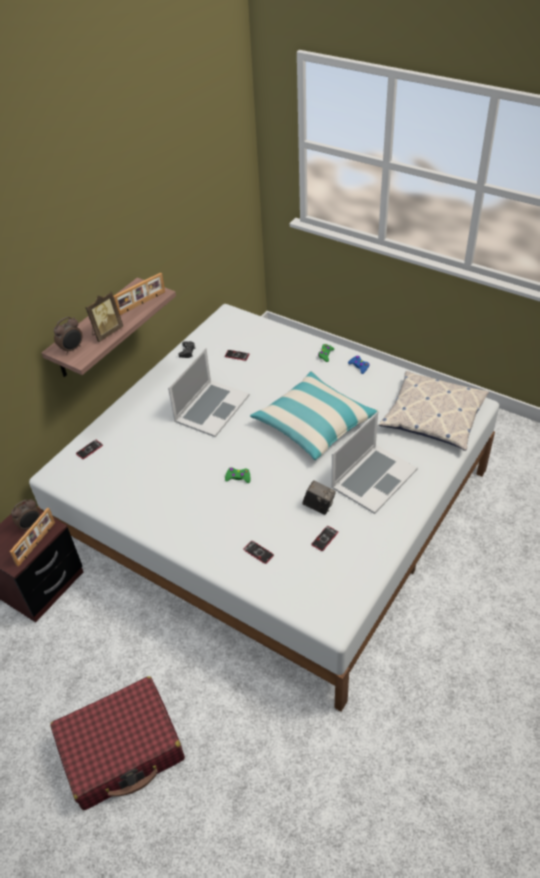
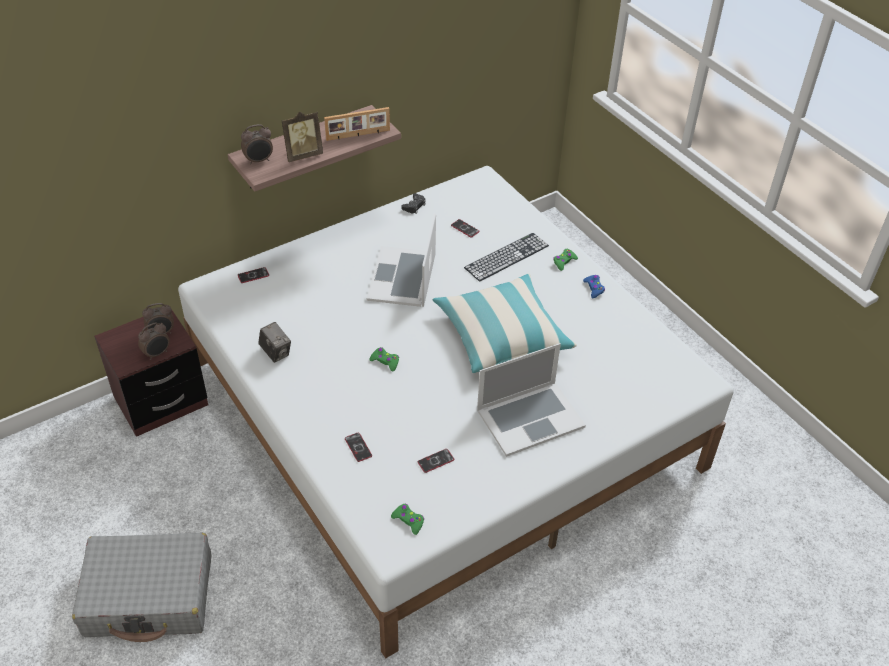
camera: 20 degrees right, 0 degrees up
(37, 544) = (157, 353): picture frame -> alarm clock
(122, 749) = (149, 596): red suitcase -> grey suitcase
(211, 408) = (402, 277): laptop -> laptop turned 135 degrees clockwise
(281, 365) = (506, 257): none -> keyboard
(319, 506) = (451, 424): camera -> camera (276, 352)
(333, 593) = (408, 520): none -> green game controller
(433, 417) = (642, 376): pillow -> none

